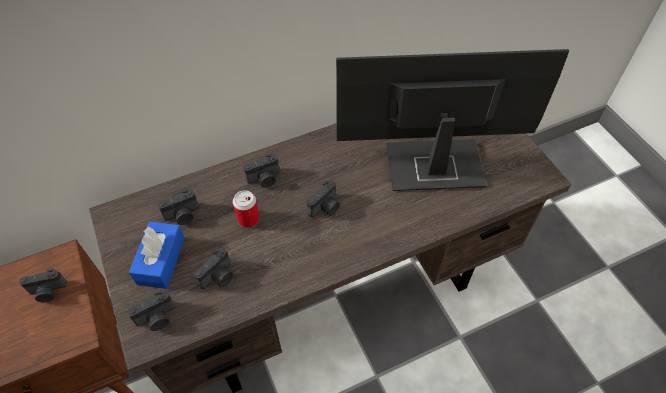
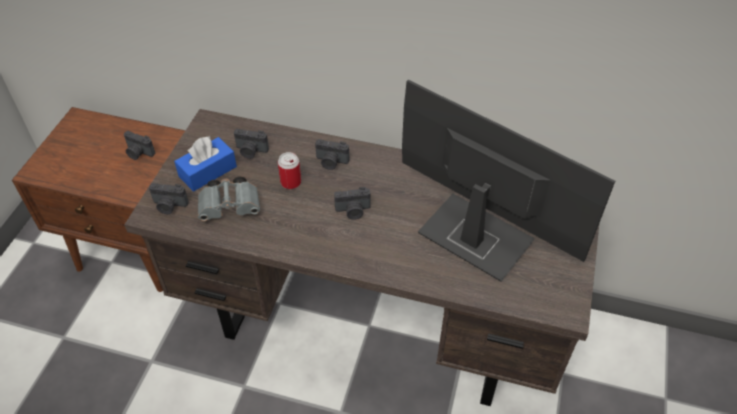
camera: 40 degrees right, 5 degrees down
(219, 277) = (231, 207): camera -> grey binoculars

